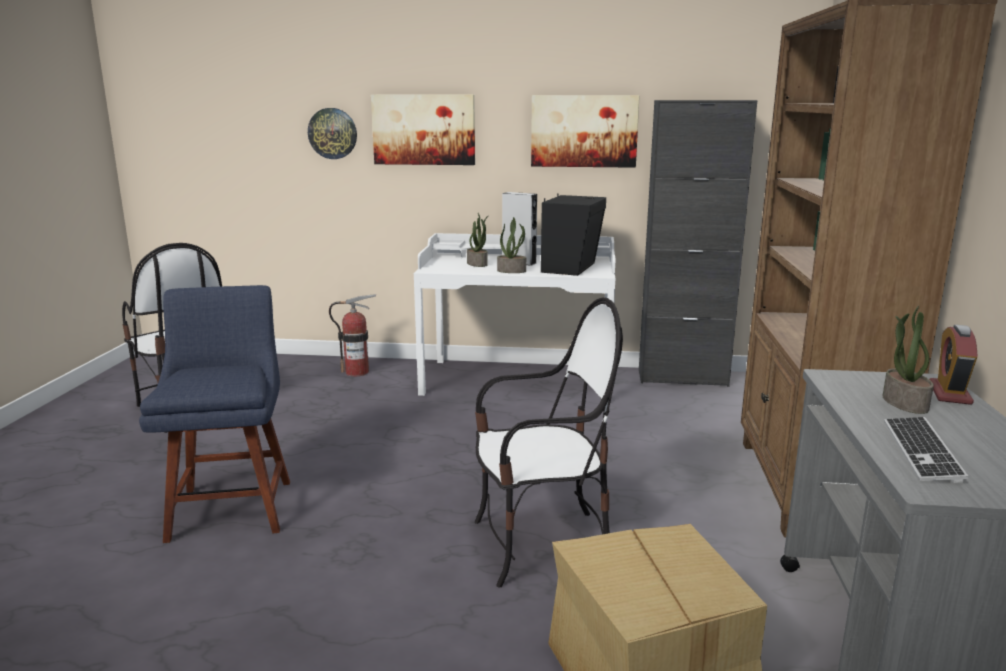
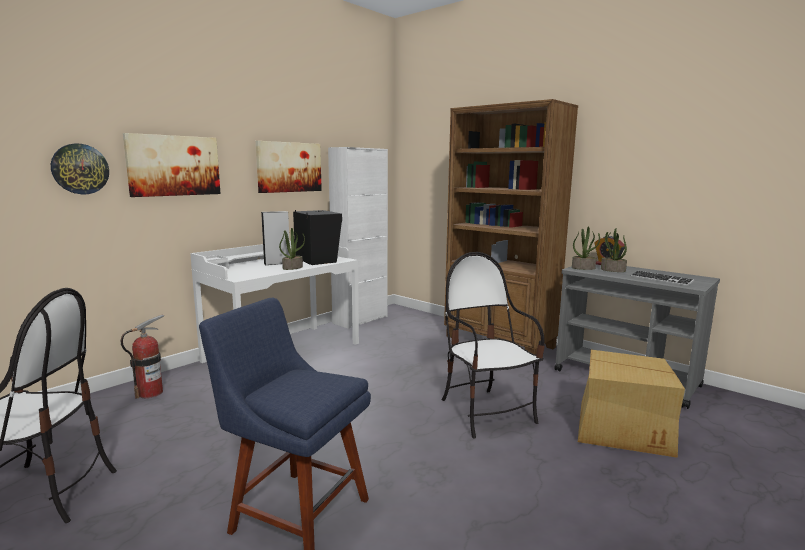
camera: 55 degrees left, 5 degrees down
(477, 264) = (255, 269): potted plant -> potted plant (583, 268)
(542, 545) = (486, 412): chair -> chair turned 45 degrees counterclockwise
(682, 378) = (360, 320): black cabinet -> white cabinet

